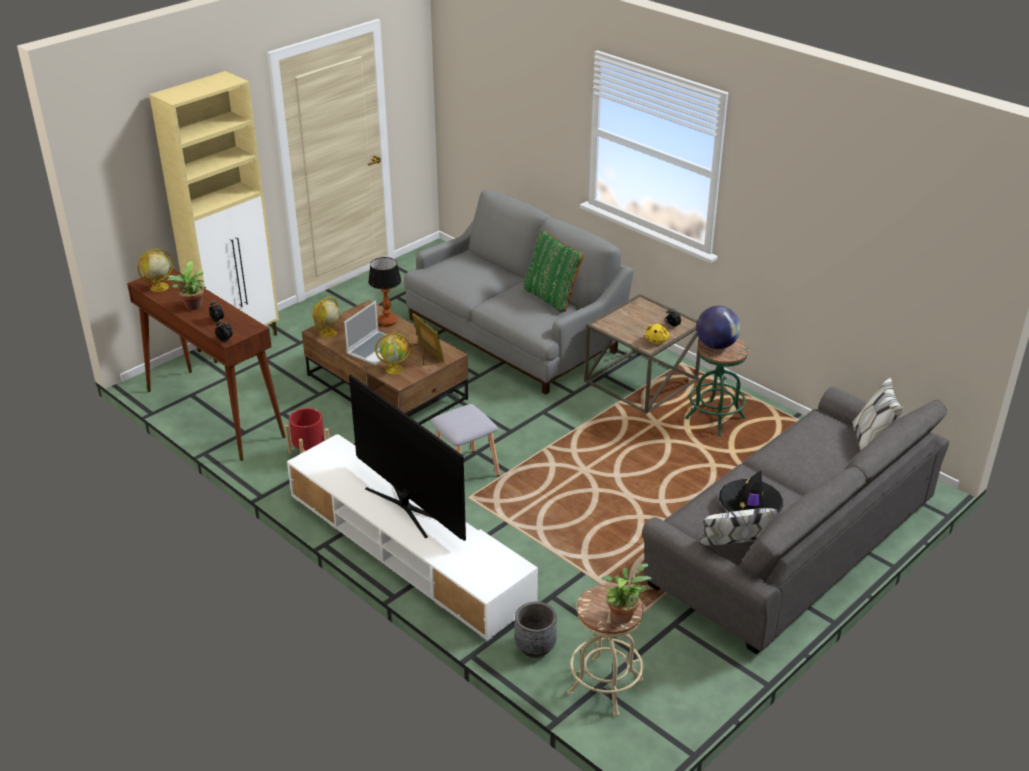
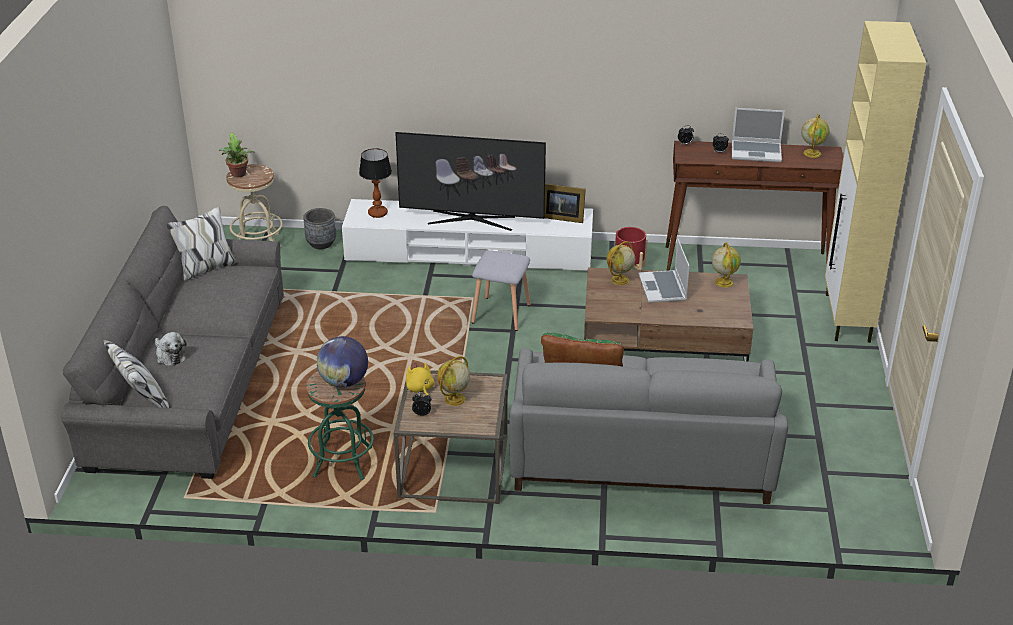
camera: 140 degrees right, 0 degrees up
(192, 307) = (756, 152): potted plant -> laptop
(388, 322) = (697, 315): table lamp -> table lamp (377, 213)
(427, 355) = (615, 303): picture frame -> picture frame (561, 217)
(641, 325) = (454, 399): none -> globe
(750, 506) = (213, 291): black hat -> none
(829, 459) = (169, 356): none -> plush toy

